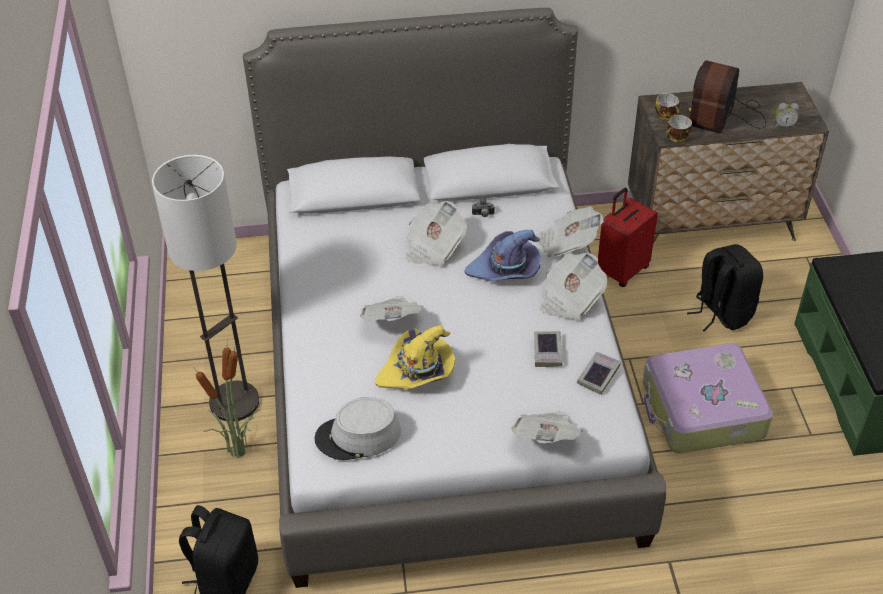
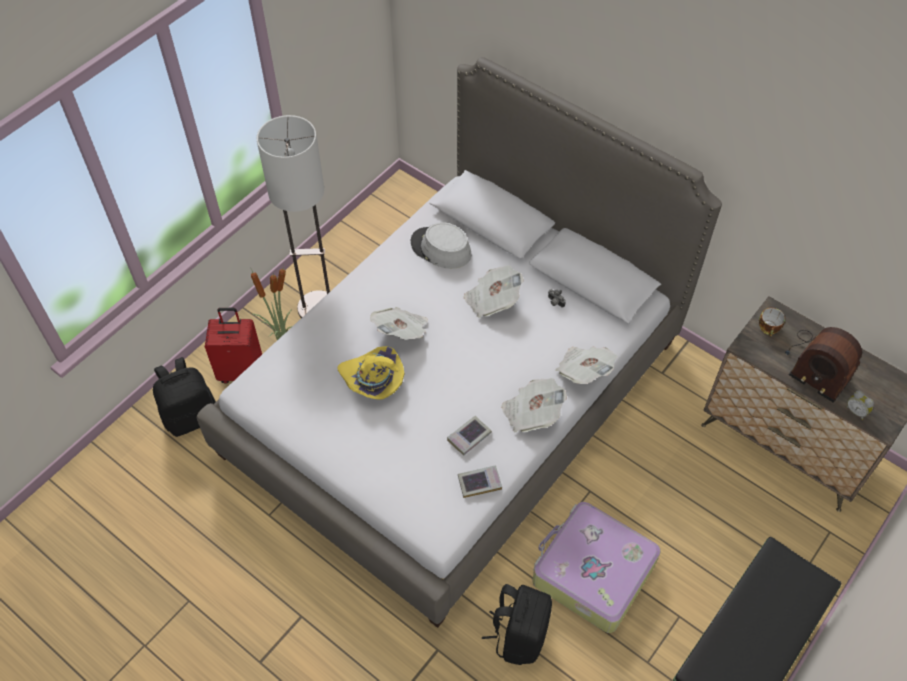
camera: 45 degrees right, 10 degrees up
(358, 436) = (288, 392): grey hat -> grey hat (440, 248)
(506, 269) = (518, 355): purple hat -> none
(546, 438) = (391, 495): newspaper -> none
(622, 270) = (668, 423): red suitcase -> red suitcase (242, 371)
(677, 138) = (751, 353): cup -> none
(721, 312) = (702, 516): black backpack -> black backpack (519, 635)
(725, 115) = (817, 364): radio -> radio turned 120 degrees counterclockwise

